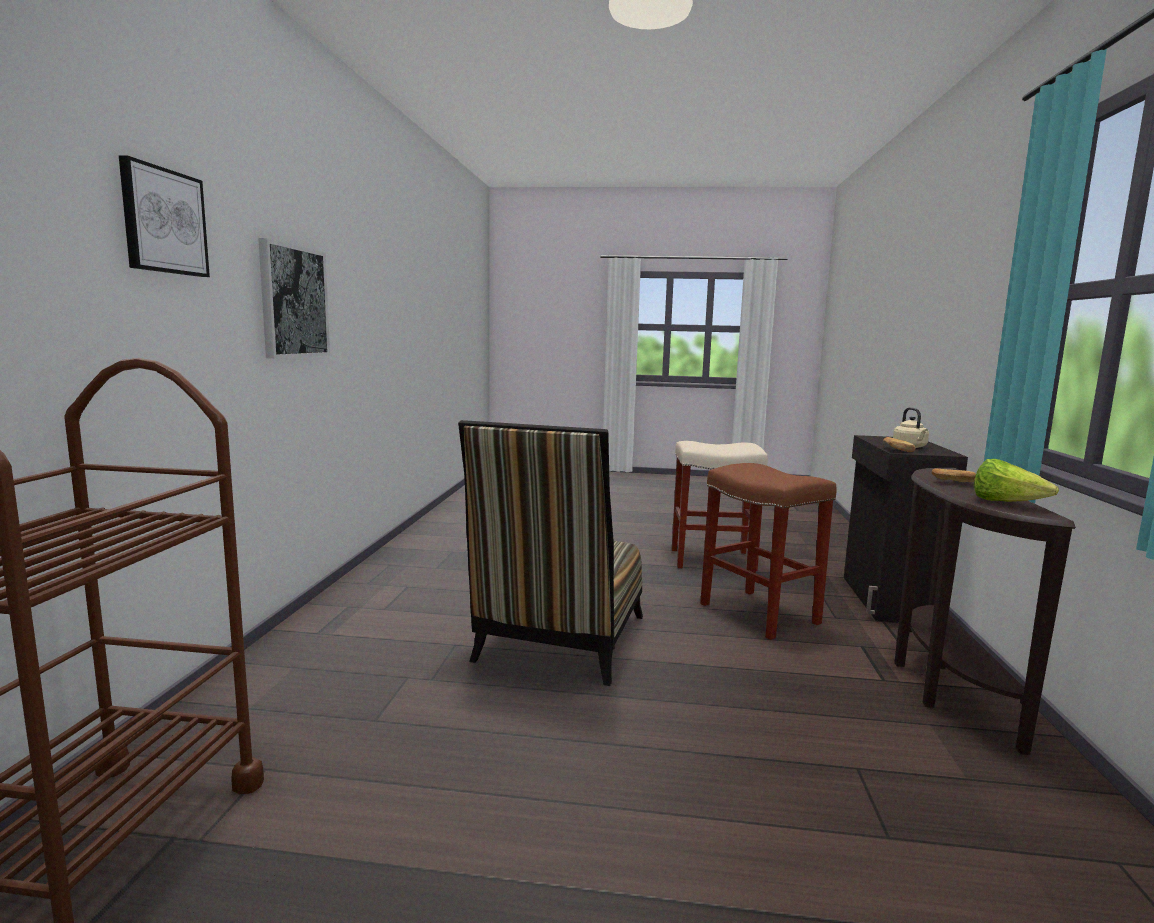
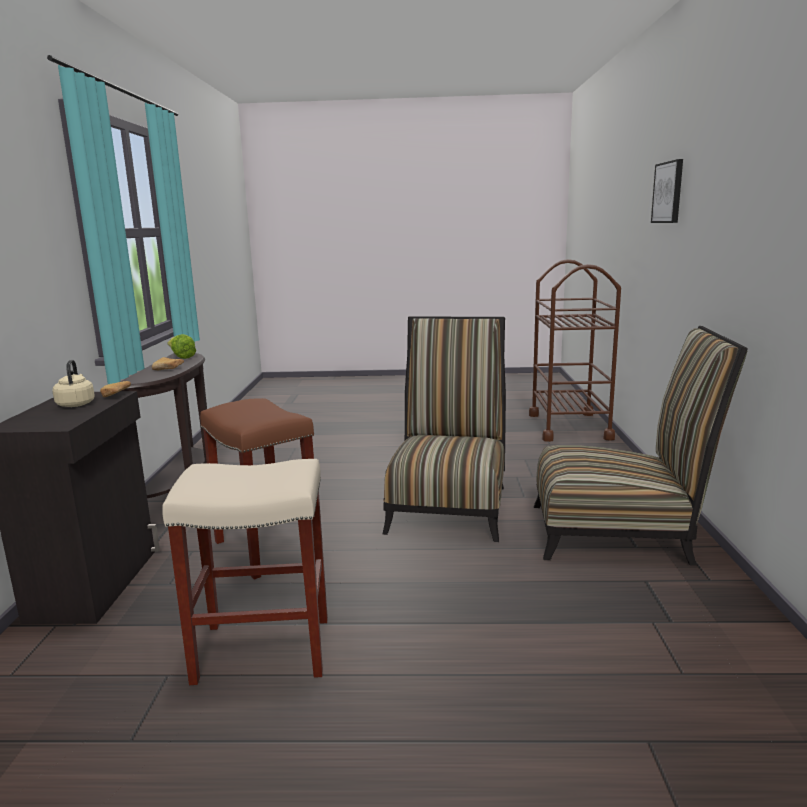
camera: 175 degrees right, 5 degrees up
(293, 302) = (727, 236): picture -> none
(404, 597) = (619, 533): none -> chair

